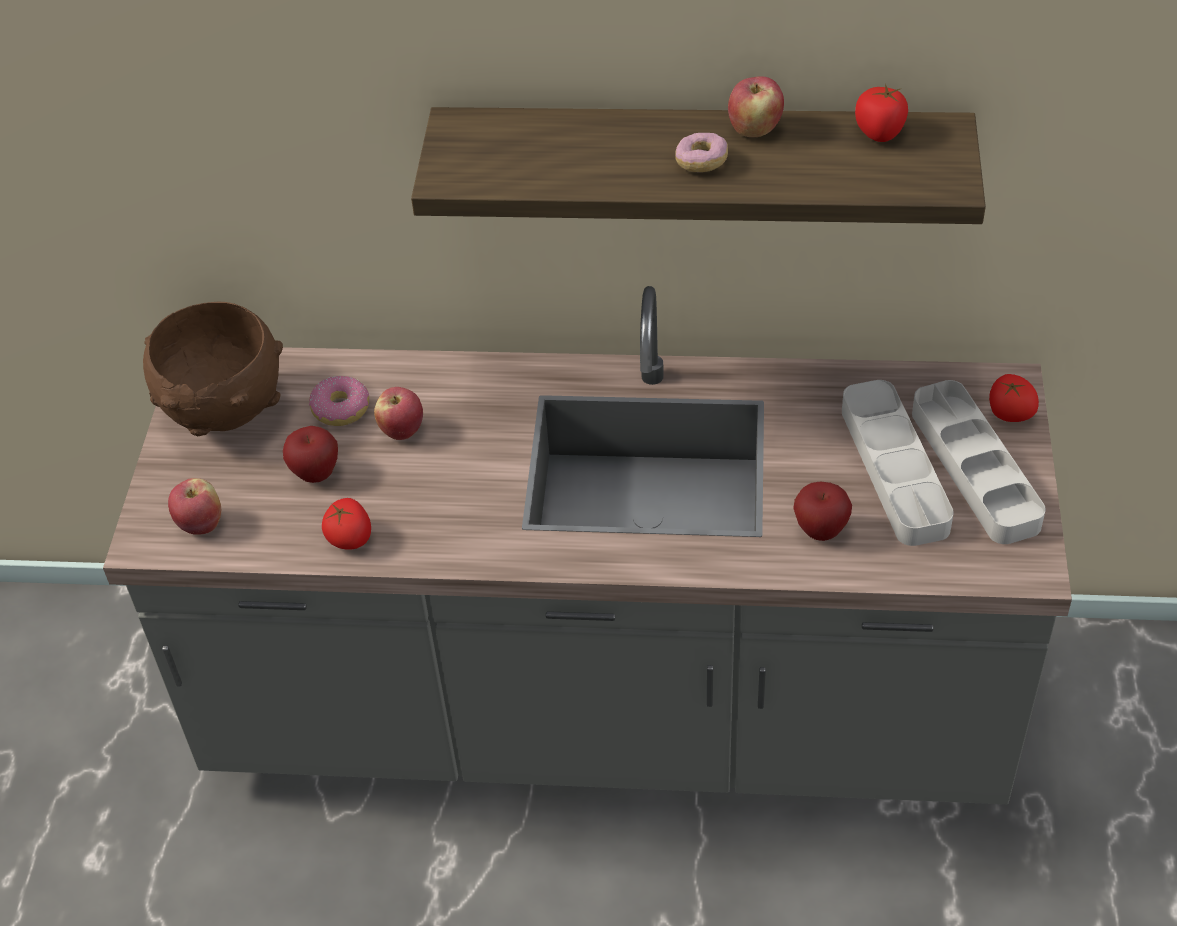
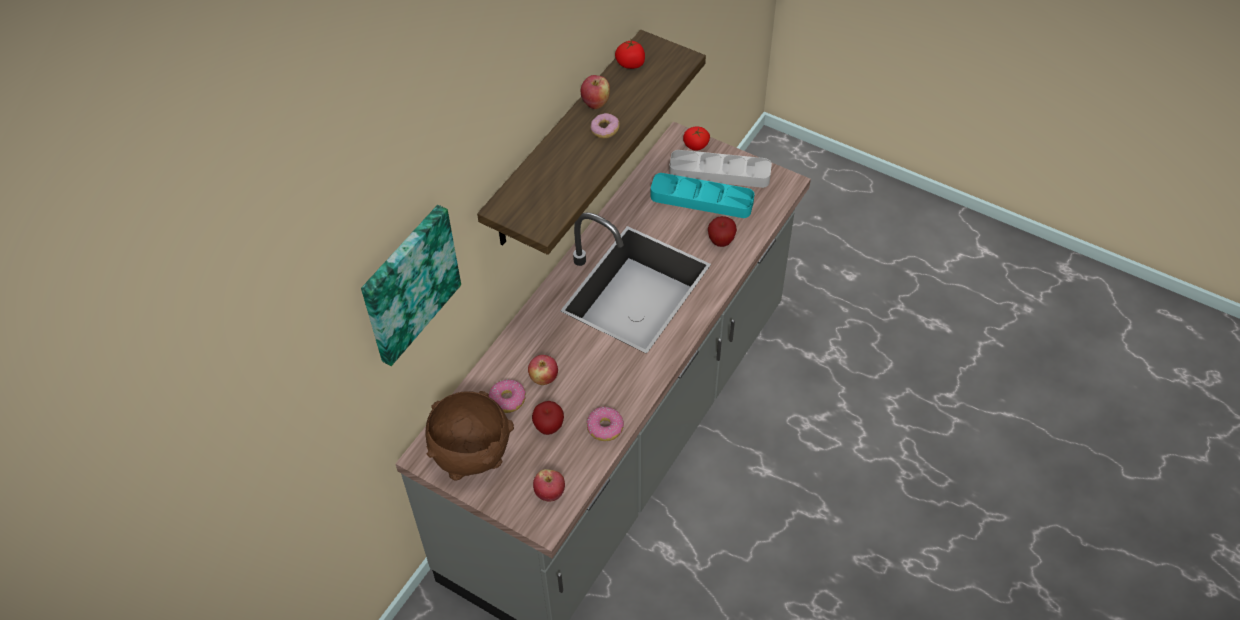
camera: 65 degrees left, 5 degrees up
(246, 93) = (408, 283): none -> picture
(350, 538) = (605, 428): tomato -> donut
(894, 468) = (701, 199): grey tray -> turquoise tray

